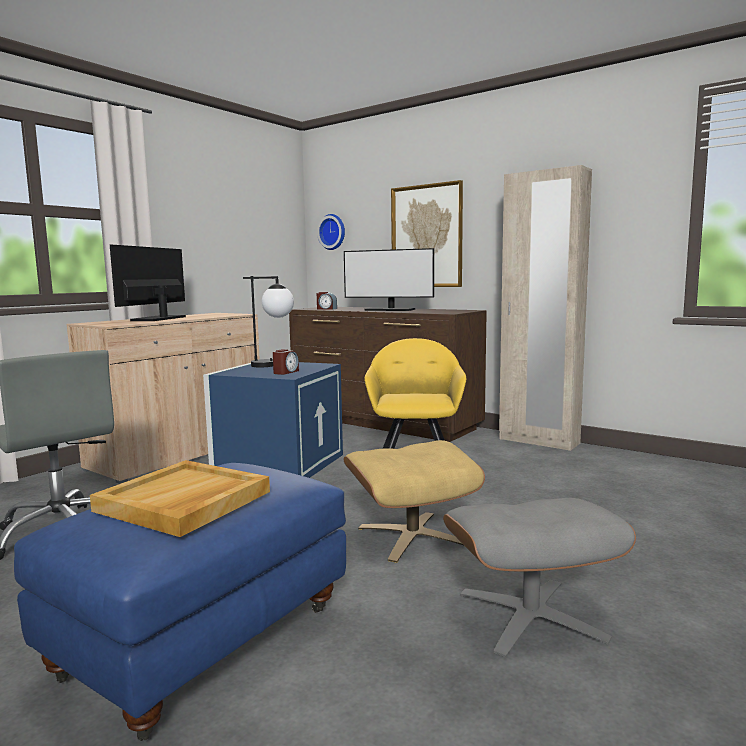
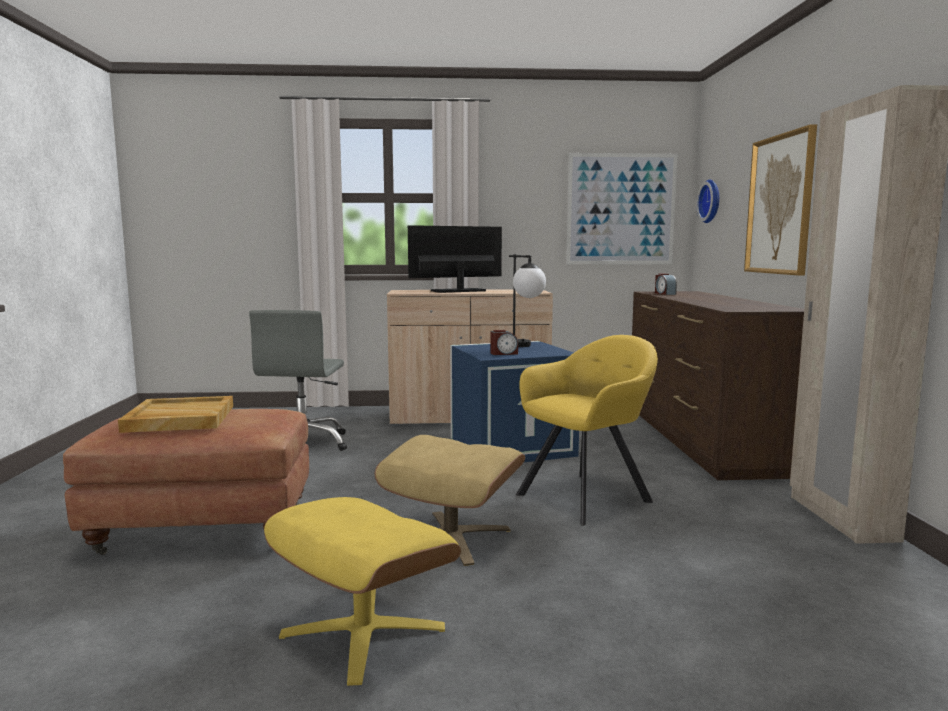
camera: 50 degrees right, 0 degrees up
(204, 648) = (203, 533): blue ottoman -> brown ottoman
(259, 236) = (621, 209): none -> picture
(389, 310) = (710, 300): monitor -> none
(530, 616) = (362, 632): grey ottoman -> yellow ottoman

